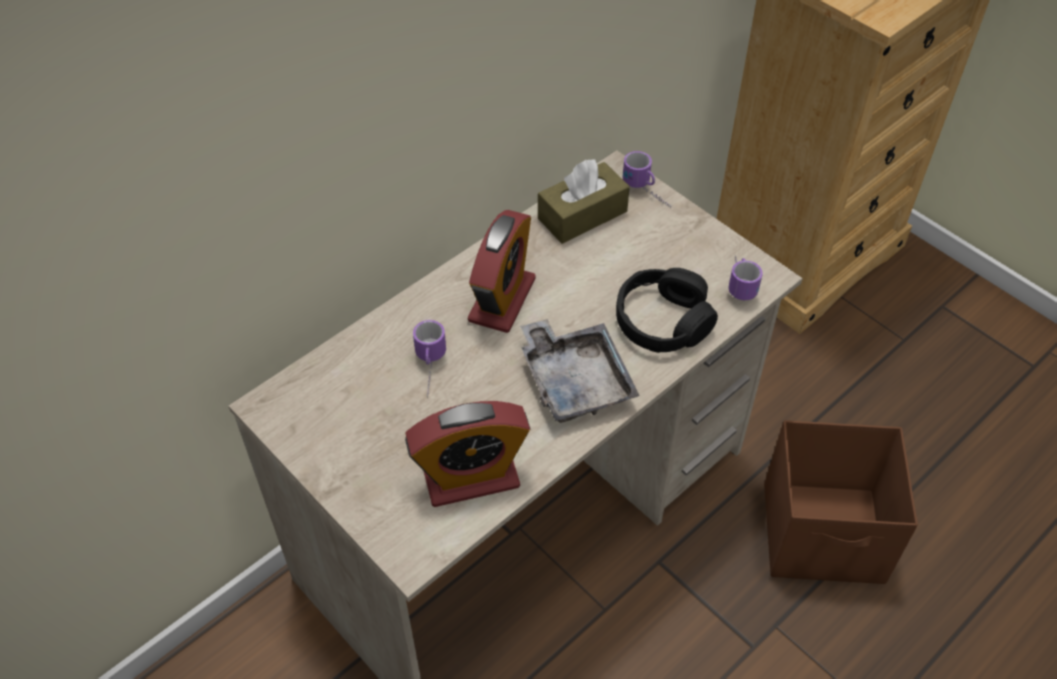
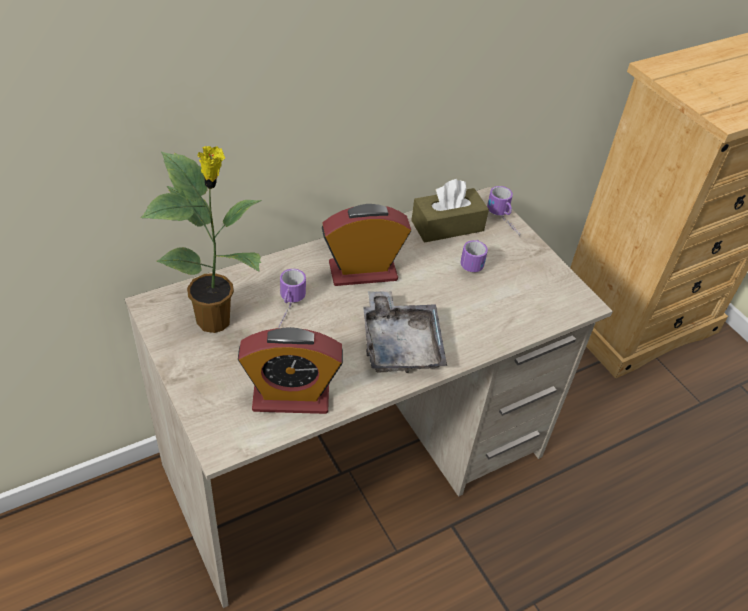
camera: 10 degrees right, 5 degrees down
(350, 405) = (216, 320): none -> potted plant
(502, 300) = (363, 272): alarm clock -> alarm clock turned 135 degrees counterclockwise
(663, 321) = (487, 317): black headphones -> none
(739, 282) = (559, 302): mug -> mug (473, 260)
(824, 534) = (594, 539): brown storage box -> none

